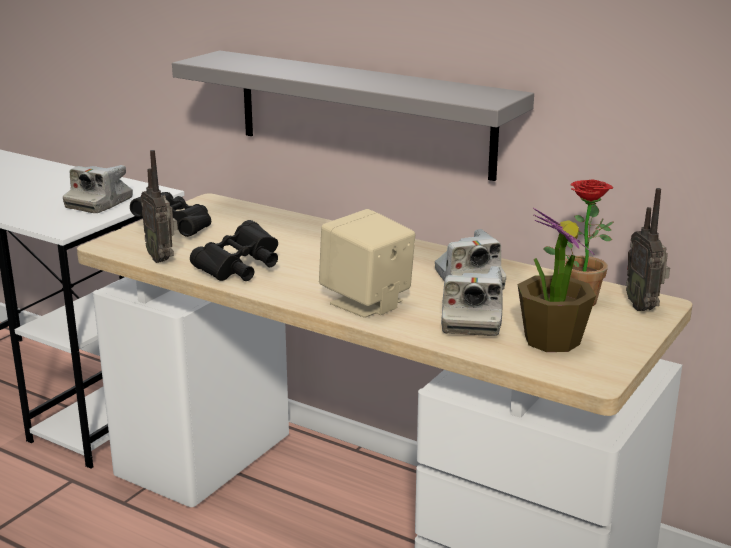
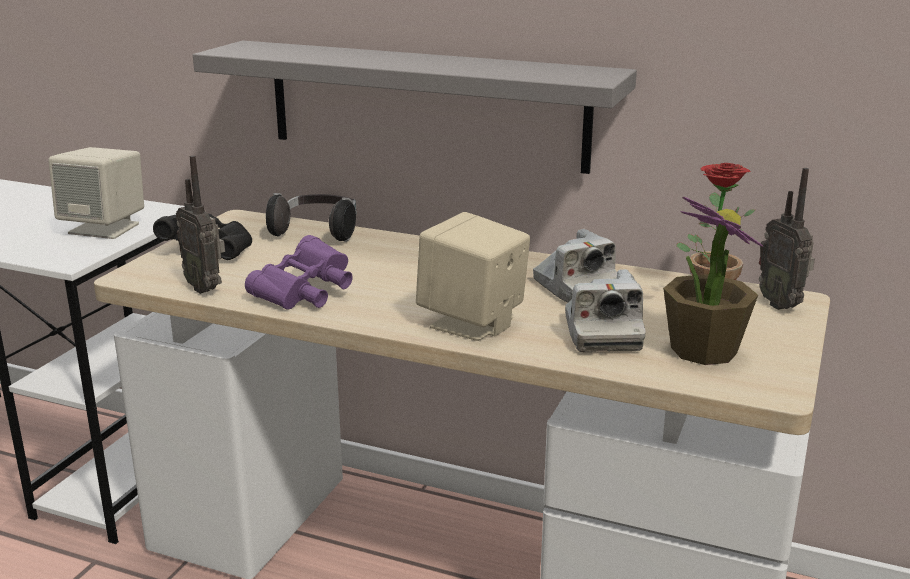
camera: 10 degrees left, 0 degrees up
(99, 203) = (105, 228): camera -> beige speaker
(240, 269) = (305, 294): black binoculars -> purple binoculars
(270, 217) = (318, 232): none -> headphones

